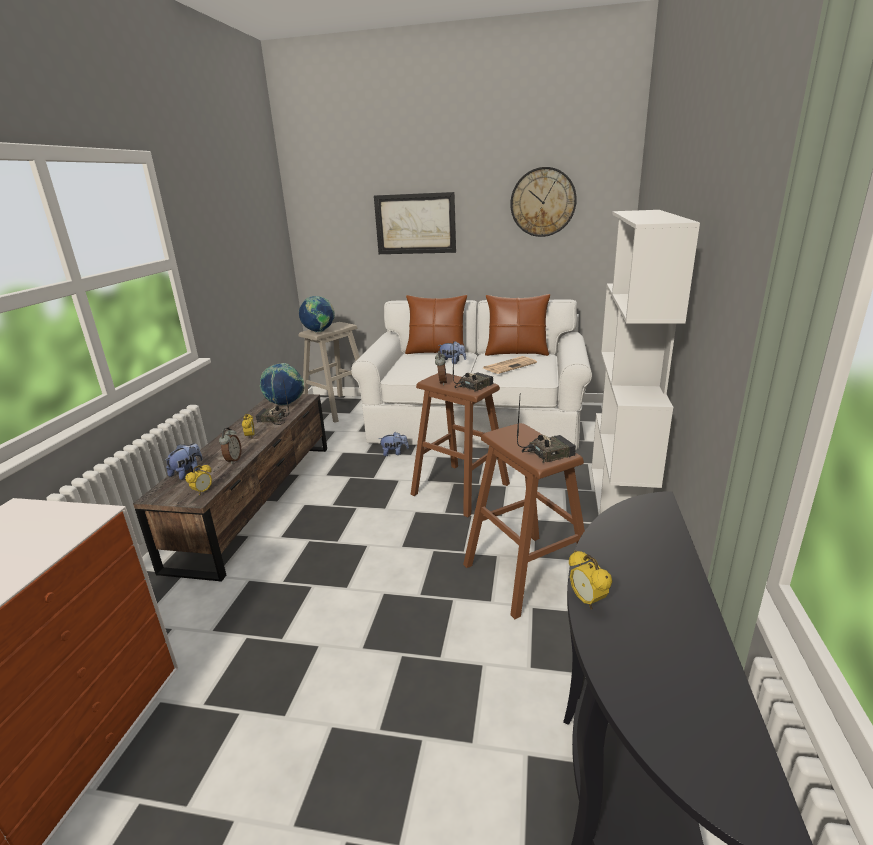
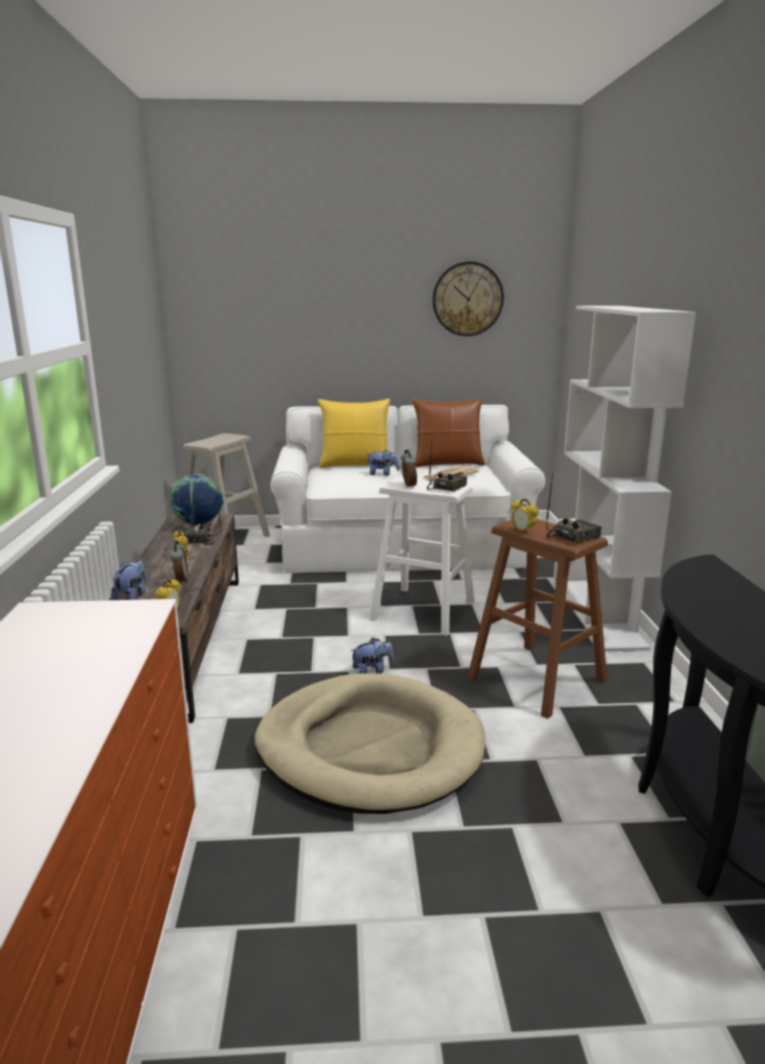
camera: 15 degrees left, 5 degrees down
(319, 332) = (210, 443): globe -> none
(342, 629) = (369, 748): none -> beige dog bed
(394, 453) = (325, 581): plush toy -> plush toy (372, 671)
(415, 224) = (323, 318): picture -> none
(436, 352) = (355, 465): brown pillow -> yellow pillow
(461, 489) = (424, 610): brown stool -> white stool
(587, 601) = (704, 628): alarm clock -> alarm clock (523, 531)

